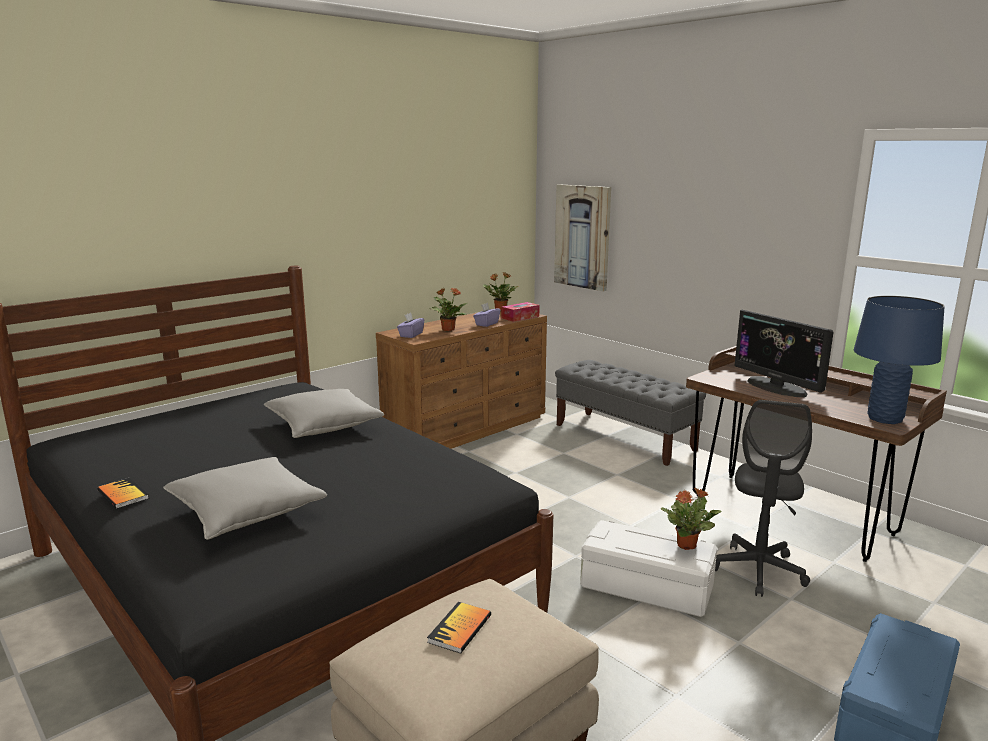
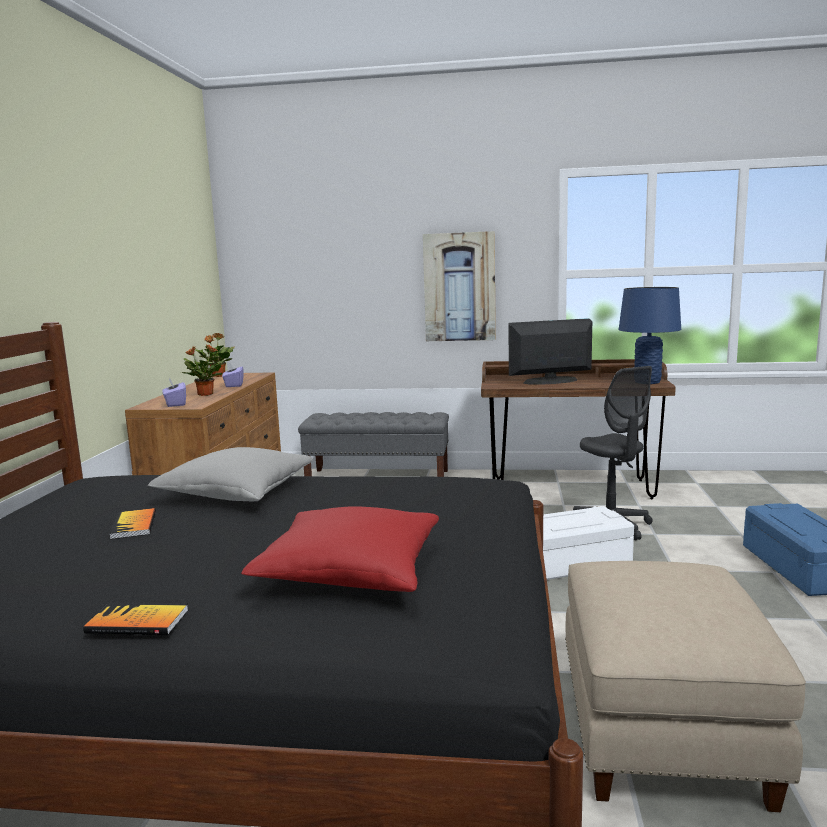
camera: 40 degrees left, 5 degrees down
(246, 512) = (350, 572): grey pillow -> red pillow
(460, 629) = (658, 589): book -> book (134, 525)
(520, 317) = (253, 376): tissue box -> none
(582, 237) = (287, 289): picture -> picture (459, 287)
(687, 545) = (592, 512): potted plant -> none
(776, 387) = (550, 381): monitor -> monitor turned 150 degrees clockwise

